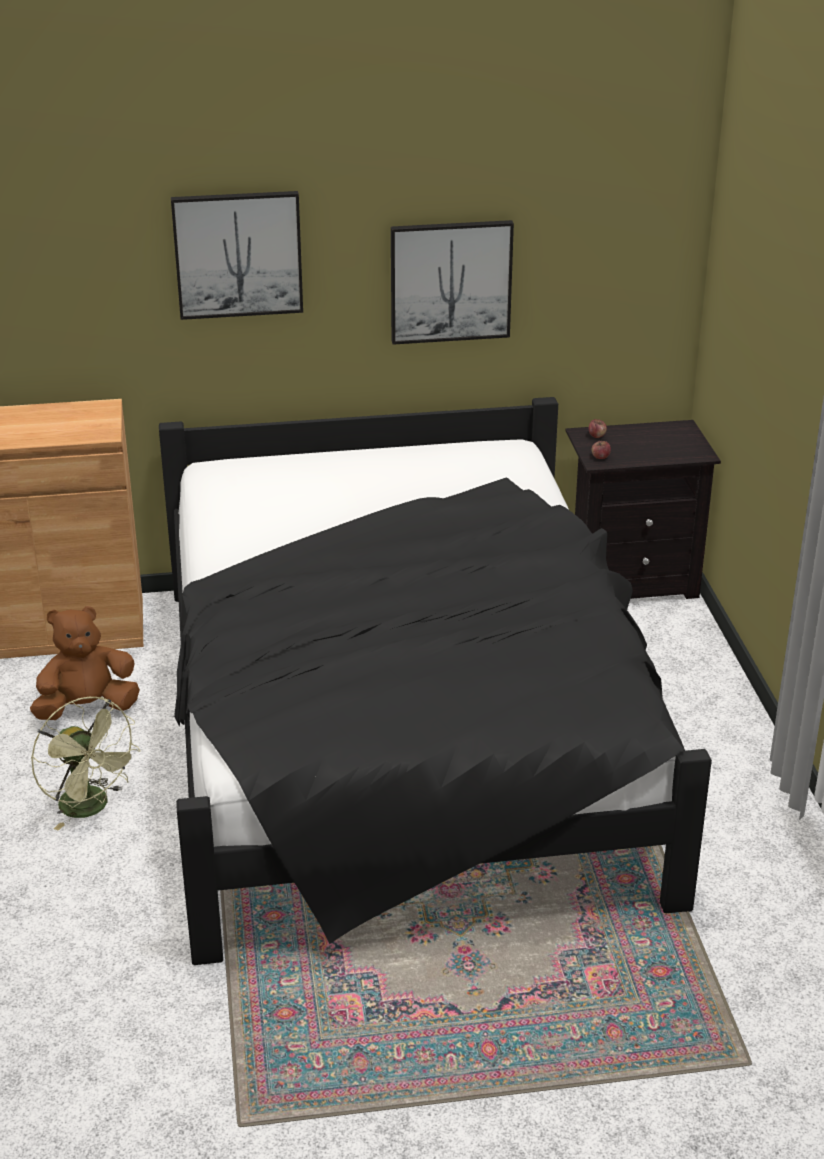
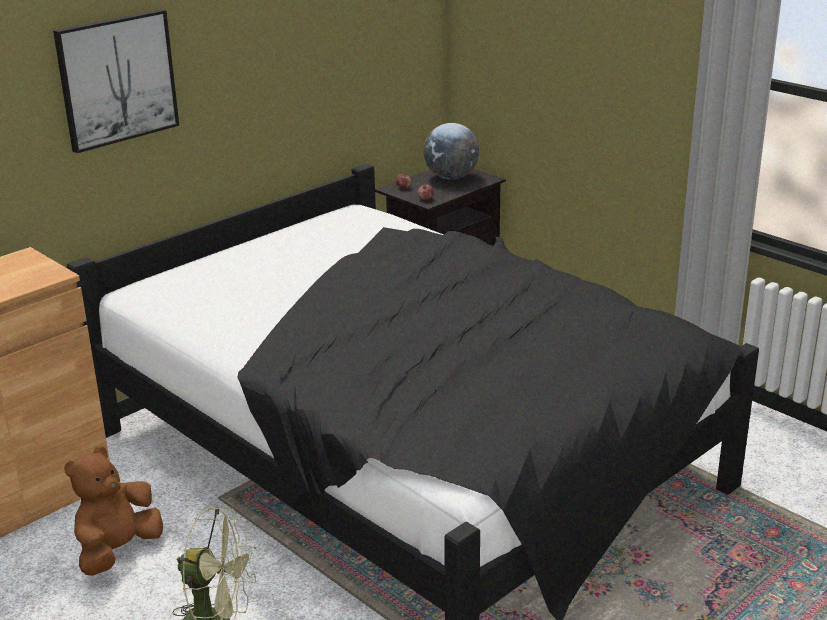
camera: 35 degrees left, 5 degrees down
(450, 281) = (284, 76): picture -> none
(664, 439) = (451, 177): none -> globe

